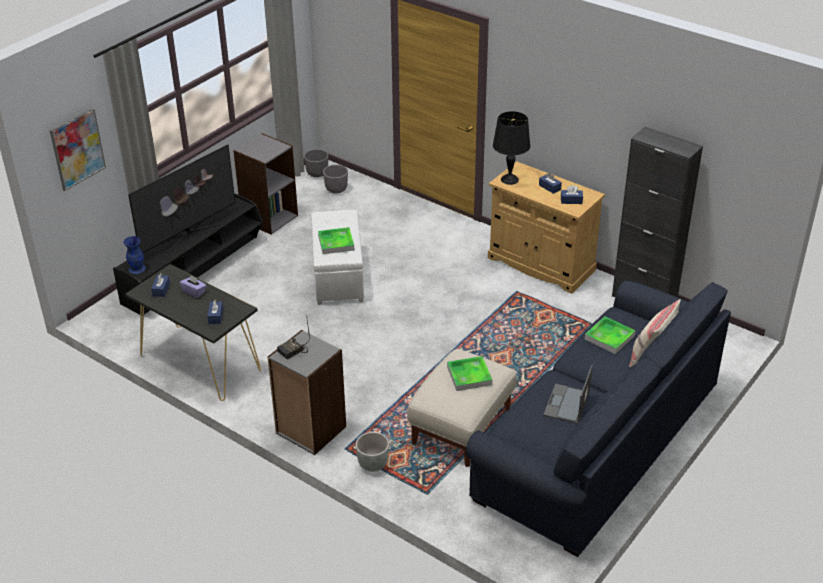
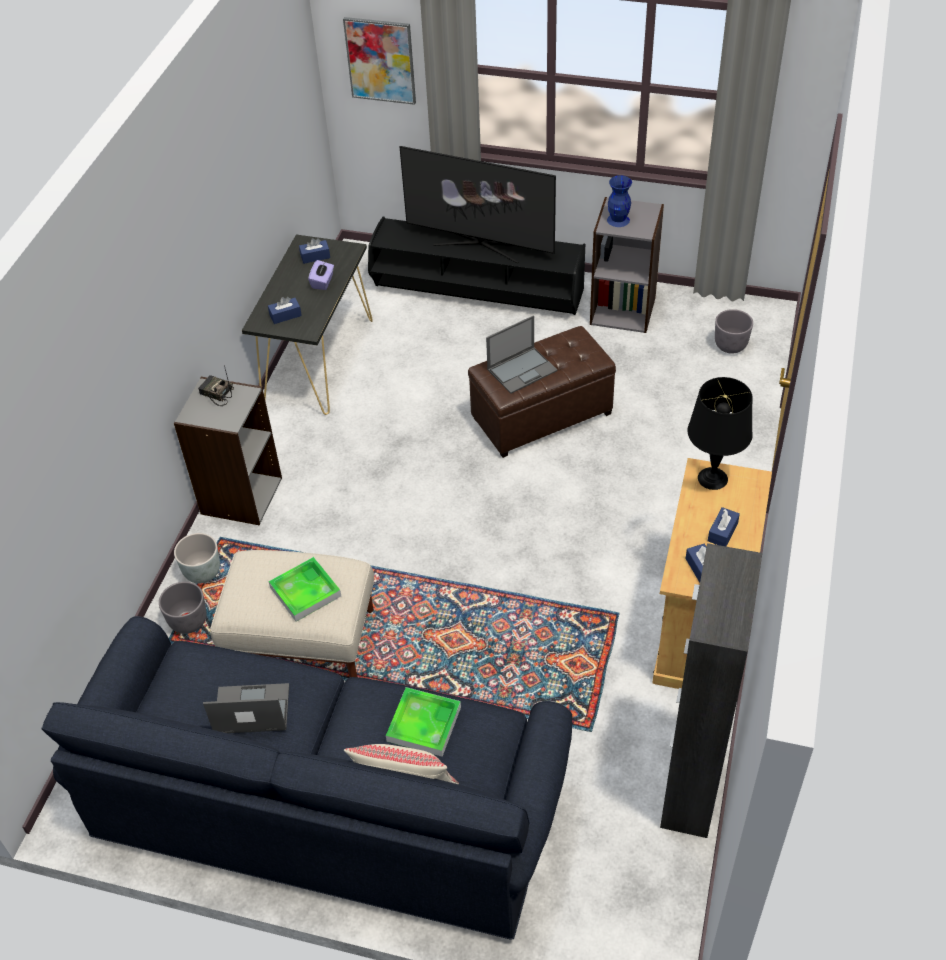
camera: 70 degrees right, 10 degrees up
(137, 269) = (392, 234): blue vase -> blue vase (618, 220)
(317, 174) = (753, 315): grey planter -> grey planter (188, 622)
(336, 243) = (522, 370): tray -> laptop
(338, 276) = (541, 416): white ottoman -> brown ottoman

